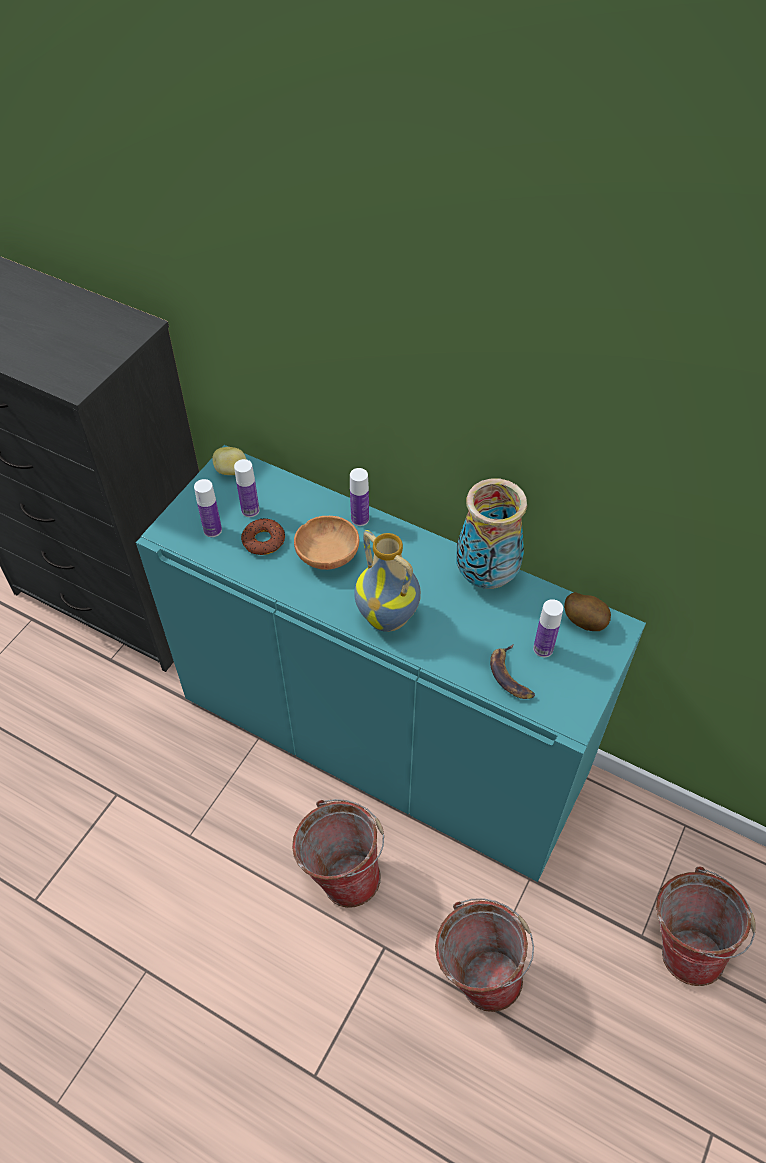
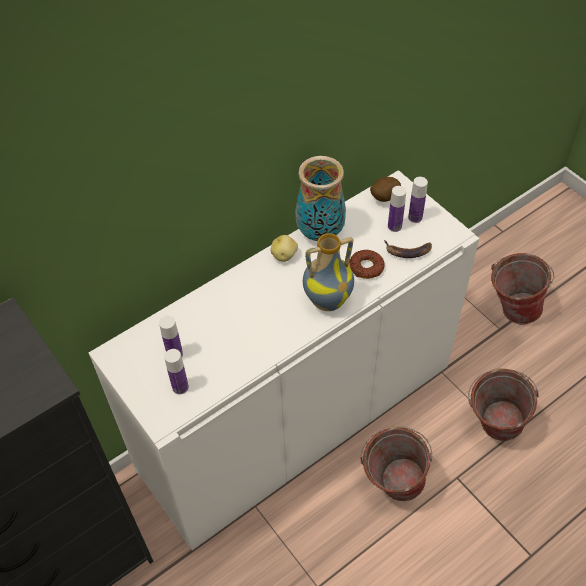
camera: 65 degrees left, 0 degrees up
(231, 471) = (123, 355): potato -> potato (284, 255)
(263, 541) = (212, 355): donut -> donut (366, 267)
(328, 555) = (250, 317): brown bowl -> none
(360, 519) = (227, 286): bottle -> bottle (415, 217)
(383, 736) = (296, 418): turquoise cabinet -> white cabinet

